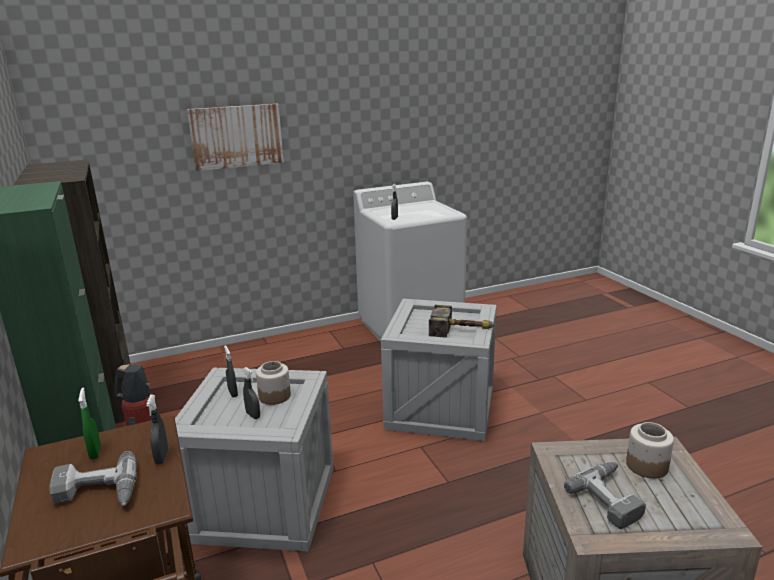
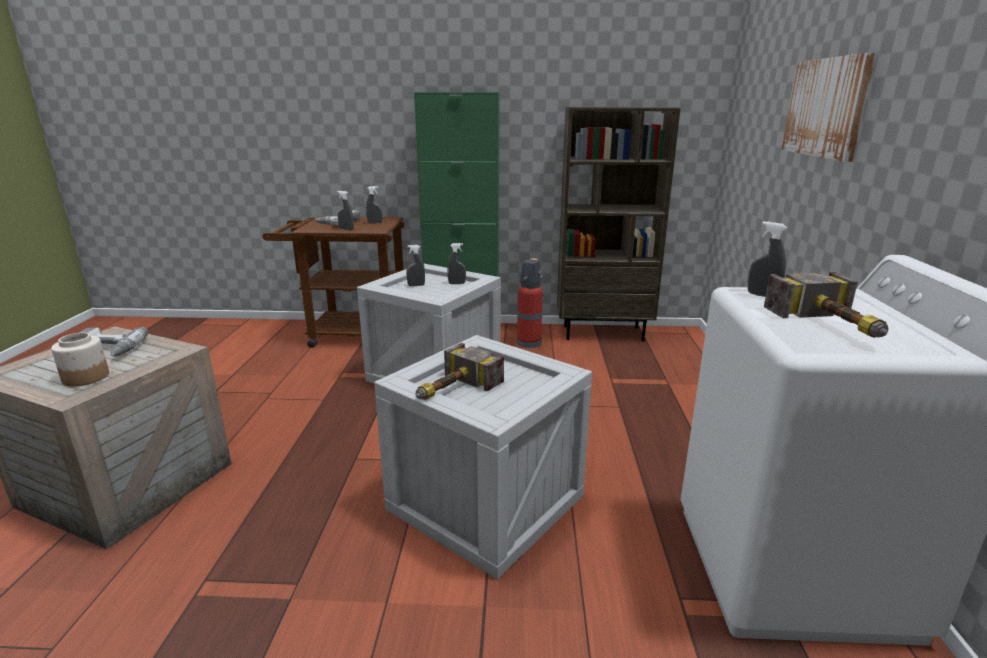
camera: 115 degrees right, 0 degrees up
(95, 452) = (375, 223): green spray bottle -> grey spray bottle
(274, 396) = (433, 292): jar -> none
(423, 210) = (833, 326): none -> hammer

